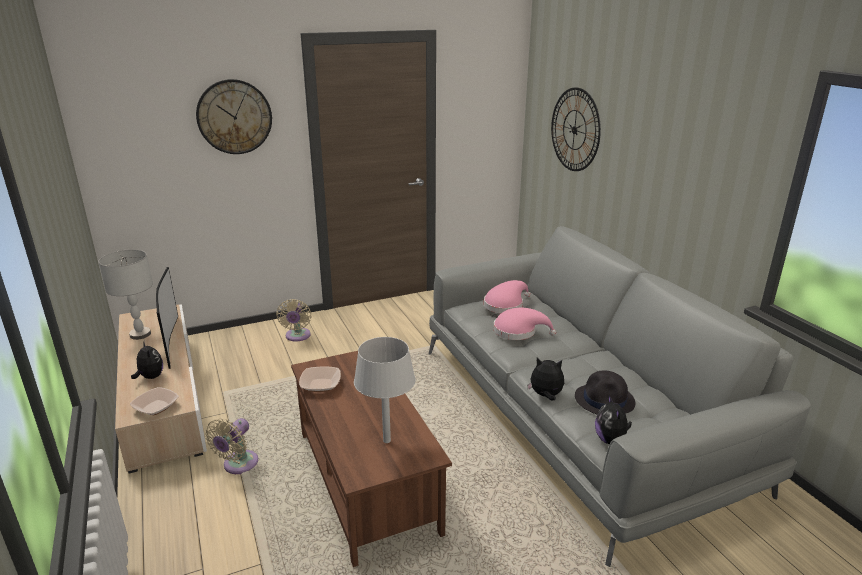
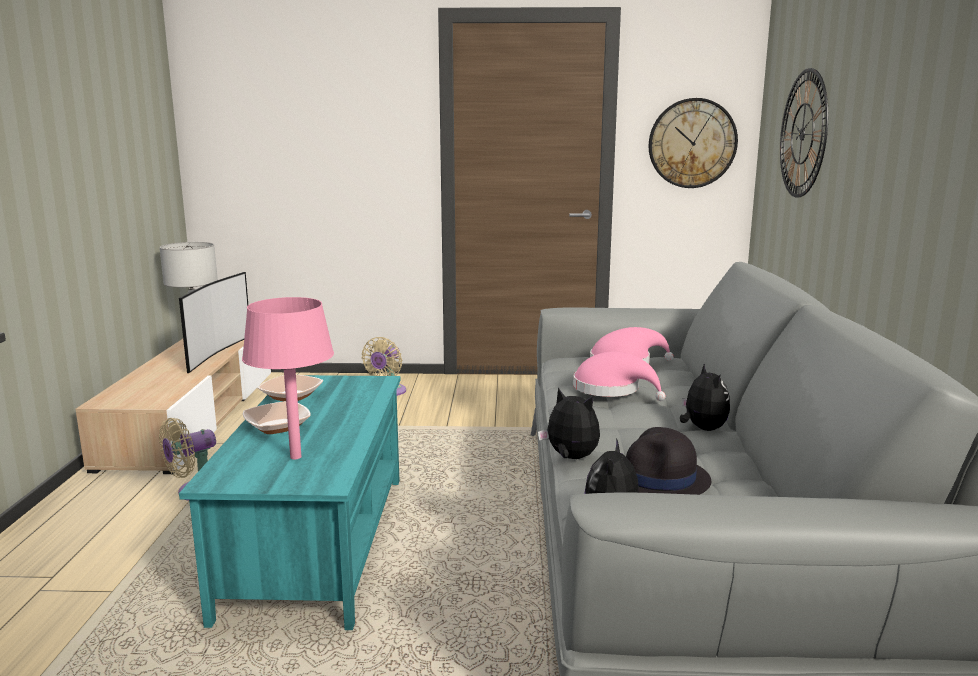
camera: 25 degrees right, 10 degrees down
(150, 377) = (161, 376): plush toy -> plush toy (702, 429)
(156, 407) = (133, 400): bowl -> bowl (277, 426)
(234, 117) = (351, 106): wall clock -> wall clock (692, 143)
(367, 481) = (319, 544): brown coffee table -> turquoise coffee table
(386, 441) = (295, 457): grey table lamp -> pink table lamp

